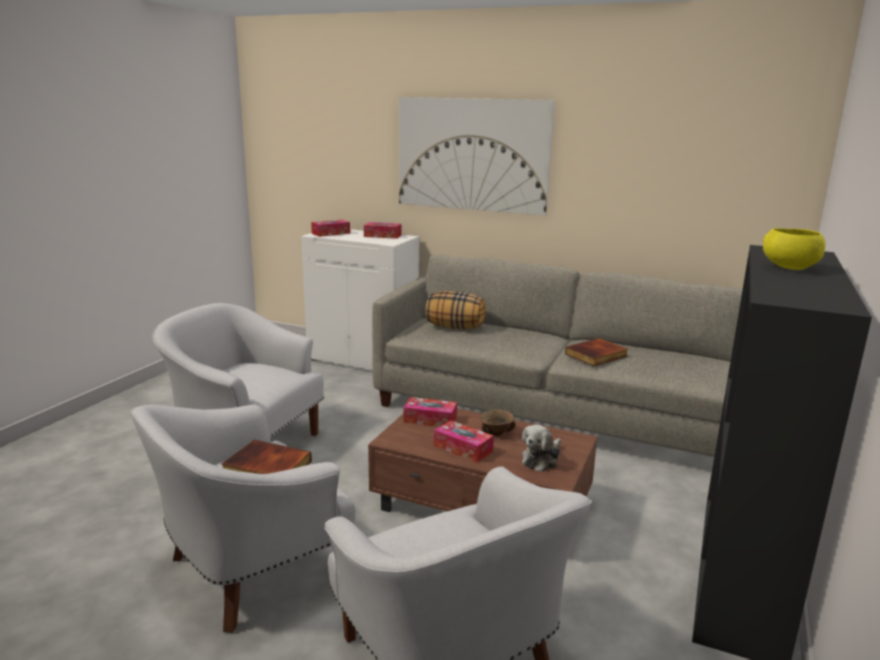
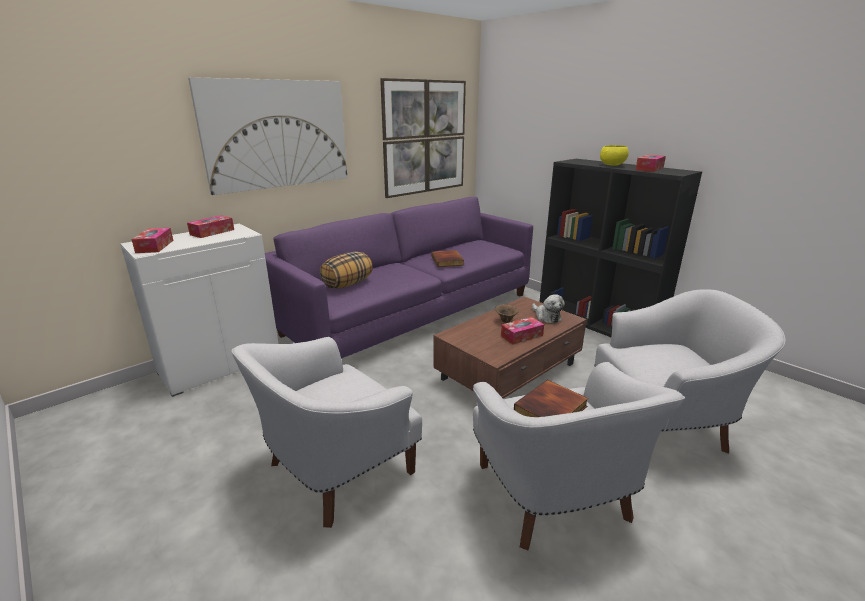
camera: 65 degrees left, 5 degrees up
(430, 420) = (471, 337): tissue box -> tissue box (649, 169)
(560, 412) = (412, 313): grey sofa -> purple sofa
(692, 182) = (425, 138): none -> picture

